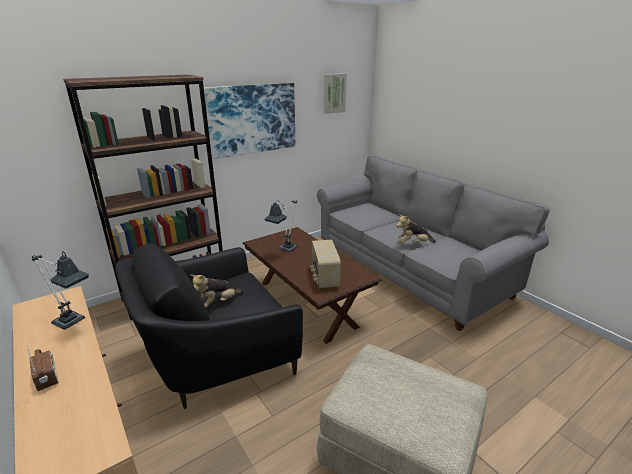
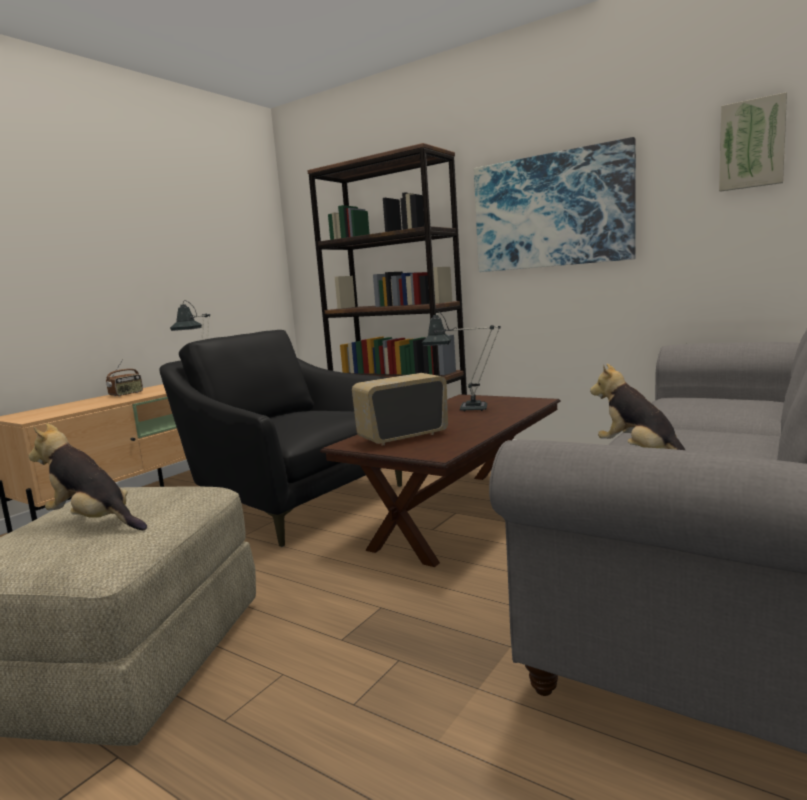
camera: 70 degrees right, 15 degrees down
(218, 303) = (289, 415): plush toy -> plush toy (94, 522)

